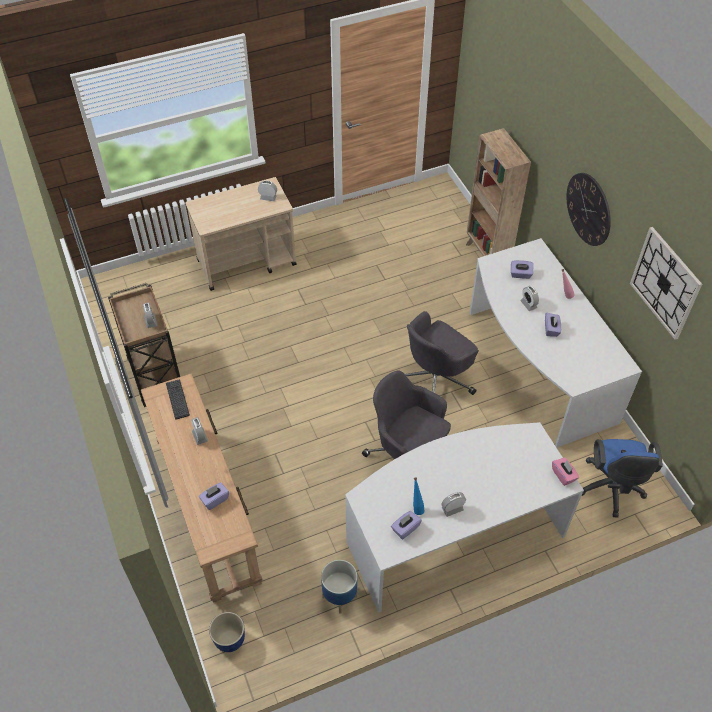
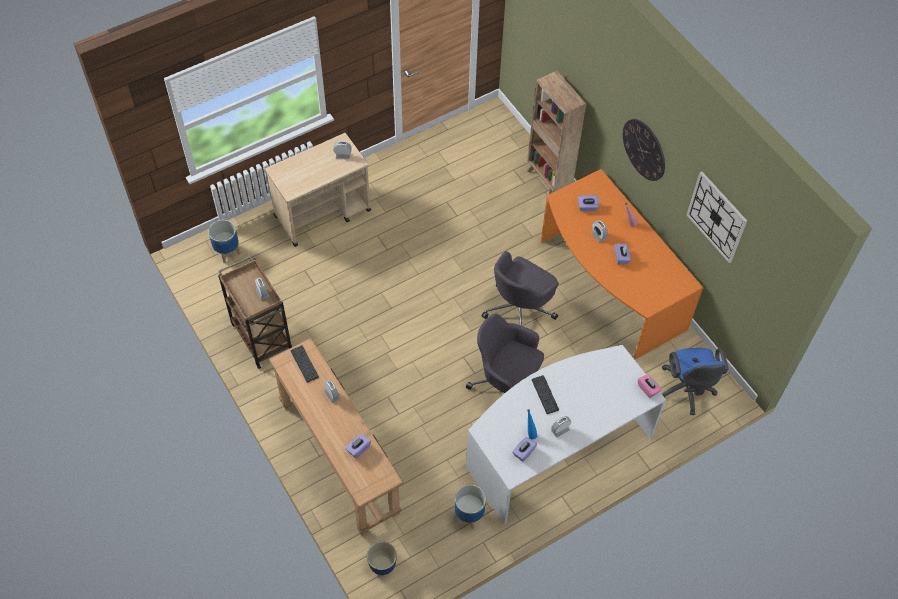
camera: 10 degrees left, 5 degrees up
(141, 288) = (227, 251): none -> planter
(441, 466) = (545, 394): none -> keyboard
(536, 367) = (608, 286): white desk -> orange desk

